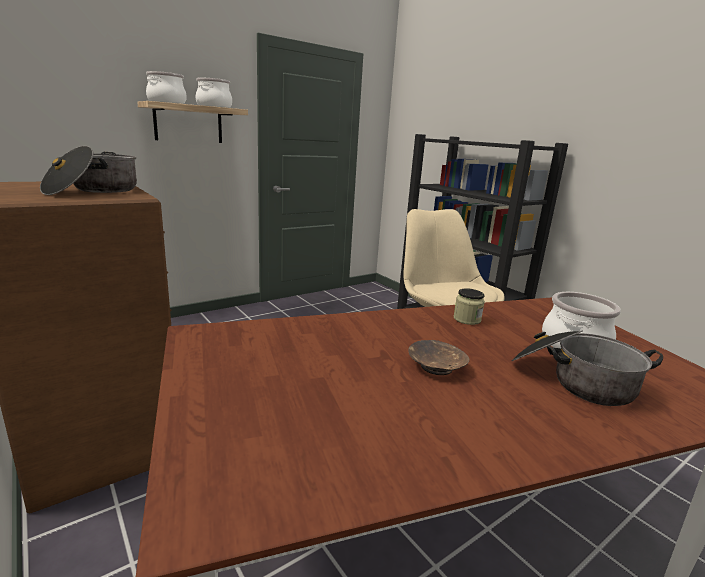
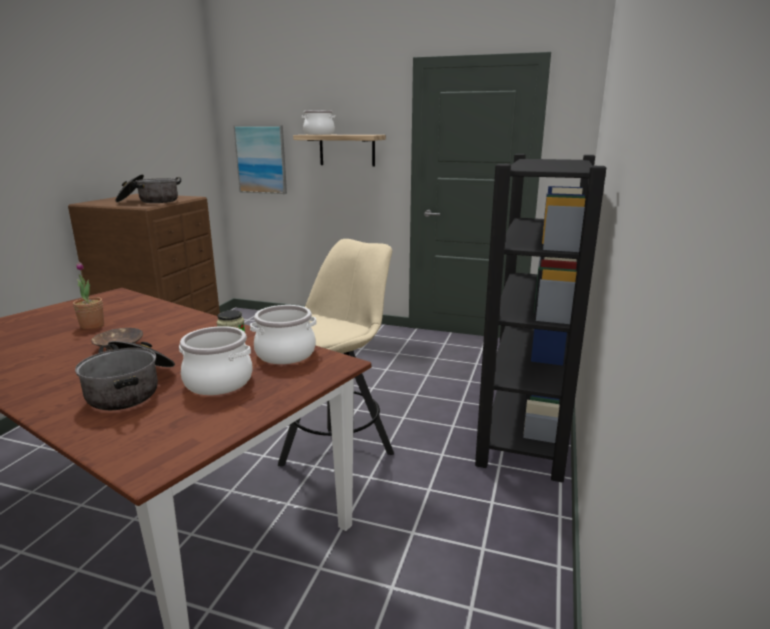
camera: 55 degrees right, 0 degrees up
(59, 130) = (261, 159): none -> picture
(214, 107) = (356, 134): cooking pot -> cooking pot (285, 354)
(328, 368) = (92, 325): none -> potted plant

